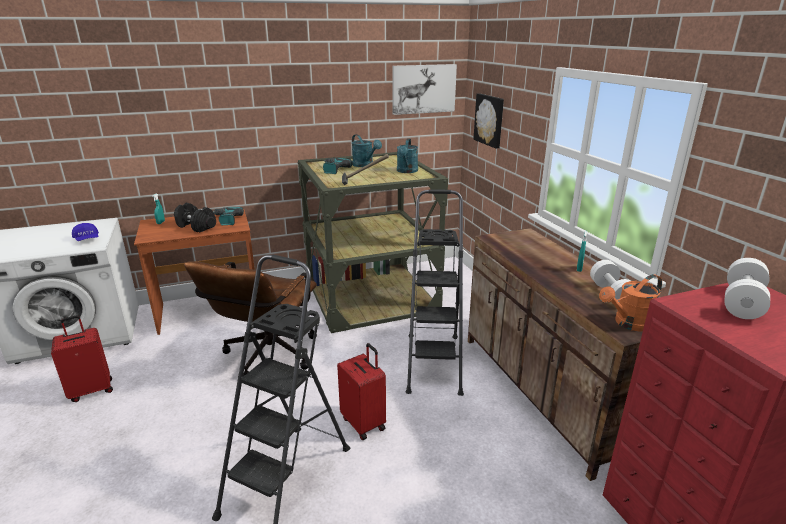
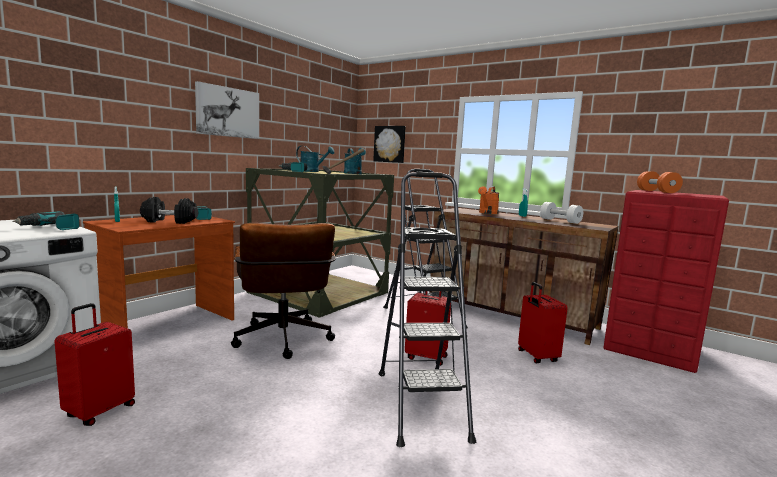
camera: 35 degrees left, 15 degrees down
(87, 239) = (50, 228): blue cap -> power drill
(423, 89) = (333, 120): picture -> picture (227, 112)
(487, 470) = (536, 357): none -> red suitcase
(628, 324) = (591, 226): orange watering can -> orange watering can (487, 213)
(742, 302) = (657, 191): white dumbbell -> orange dumbbell

